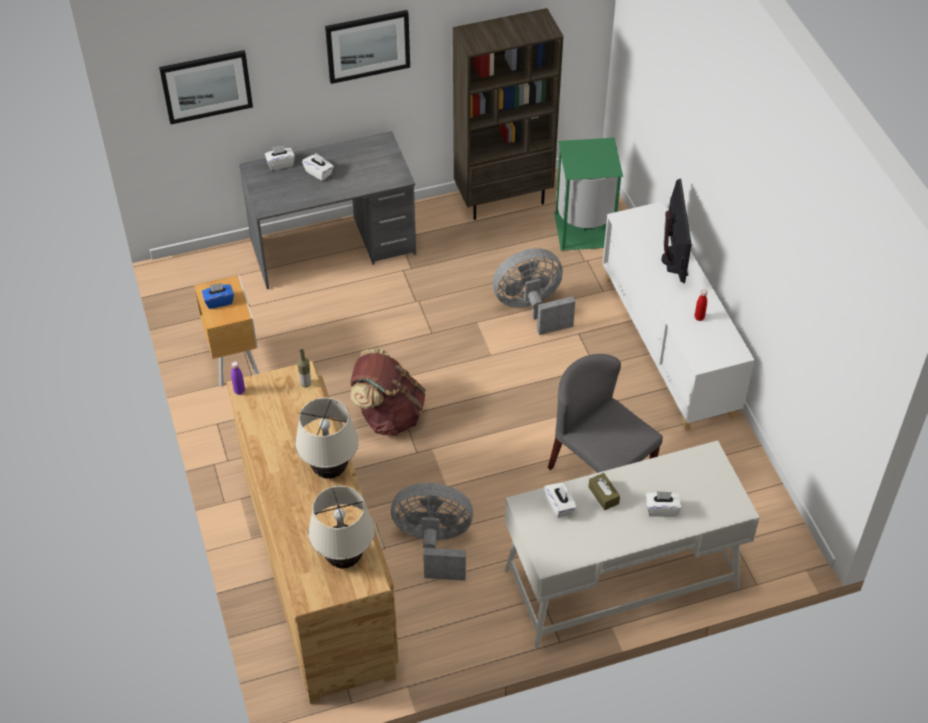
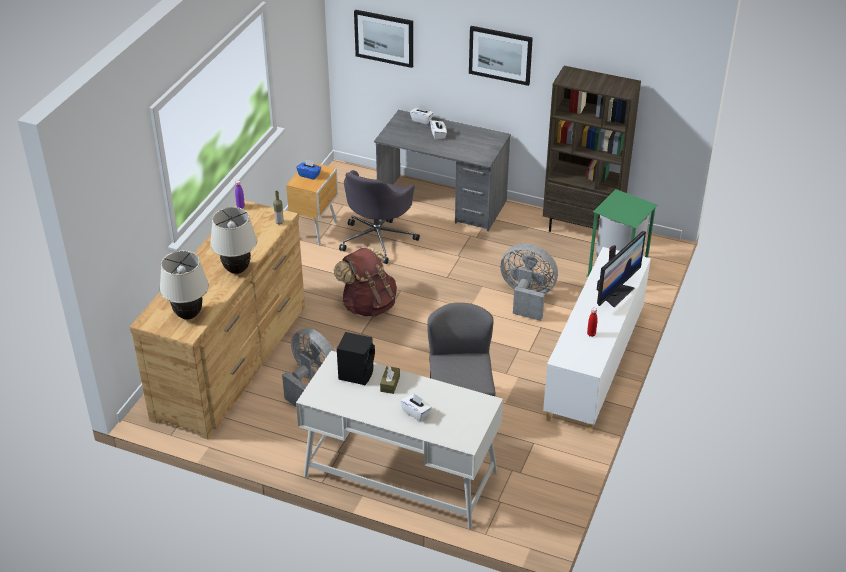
camera: 40 degrees right, 10 degrees down
(313, 330) = (378, 239): none -> grey office chair
(560, 505) = (357, 373): white tissue box -> black speaker

